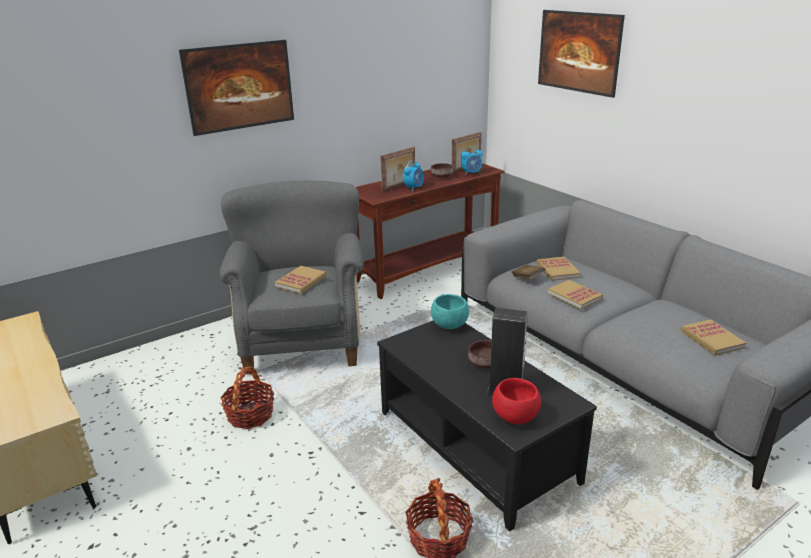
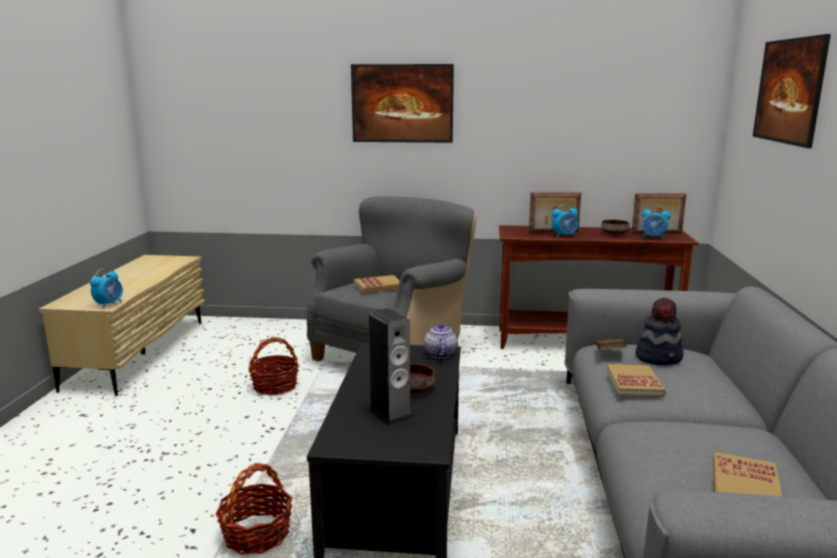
camera: 40 degrees right, 10 degrees down
(57, 411) = (109, 304): none -> alarm clock
(449, 326) = (440, 354): turquoise bowl -> teapot
(515, 417) = (356, 435): red bowl -> none
(557, 270) = (659, 357): book -> hat

